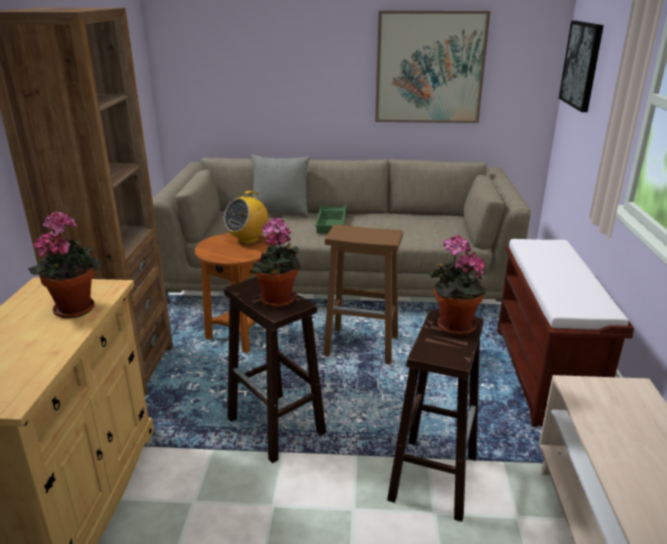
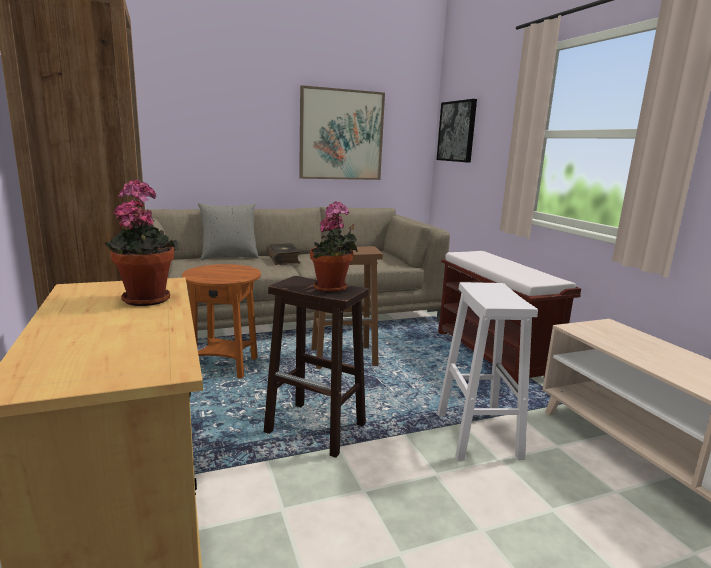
camera: 25 degrees left, 10 degrees down
(248, 240) = (230, 268): radio -> none
(332, 222) = (284, 259): green tray -> book
(433, 476) = (476, 434): brown stool -> white stool
(452, 326) = (490, 288): potted plant -> none

